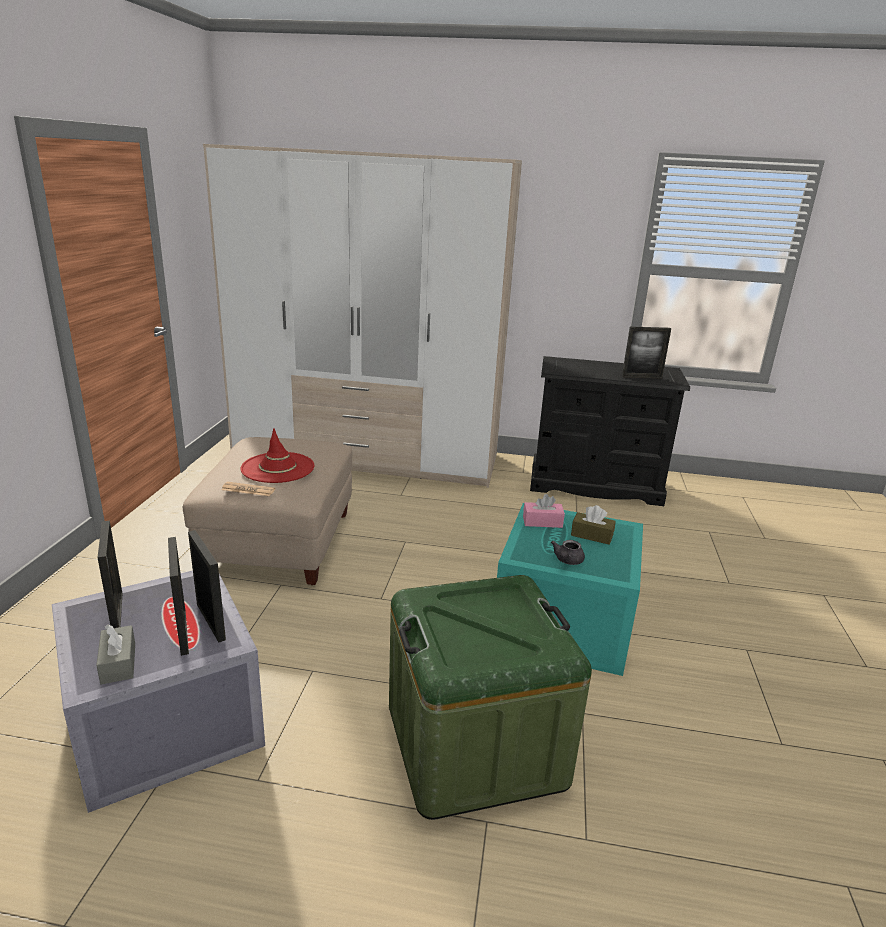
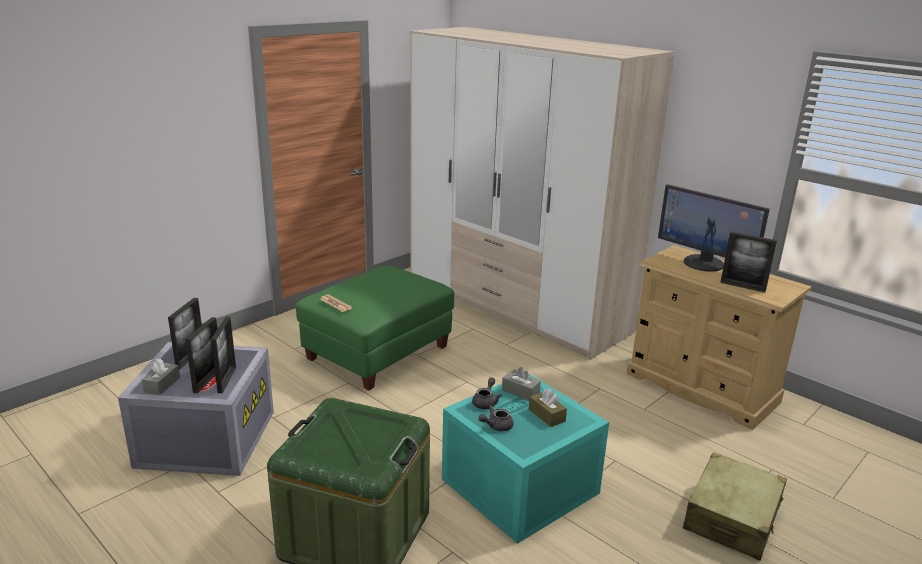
camera: 35 degrees right, 0 degrees up
(278, 468) = (372, 293): red hat -> none
(280, 543) = (378, 354): beige ottoman -> green ottoman
(527, 542) = (486, 402): none -> grey teapot
(542, 522) = (520, 392): pink tissue box -> grey tissue box
(588, 365) = (704, 263): none -> monitor
(595, 485) = (701, 388): black dresser -> beige dresser
(731, 579) = (732, 518): none -> beige suitcase

